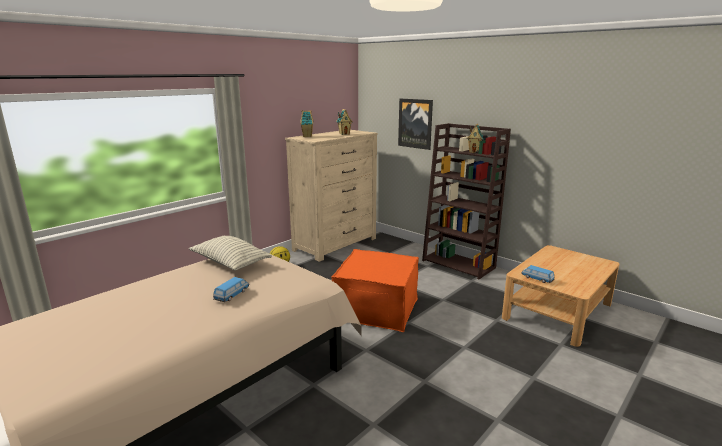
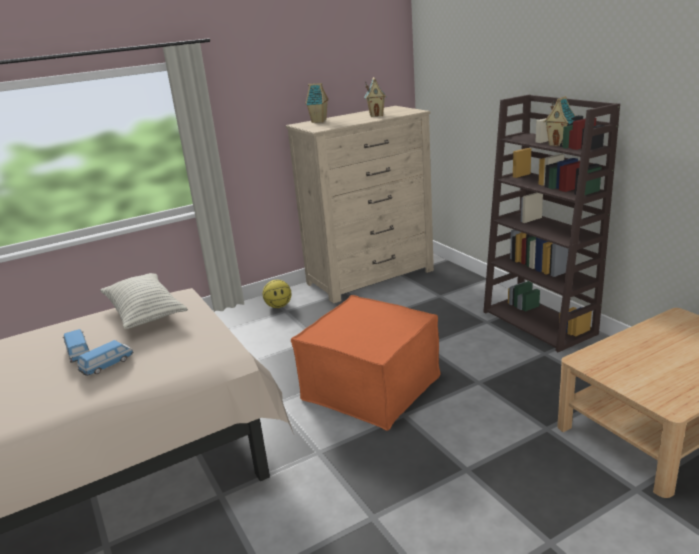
camera: 20 degrees right, 5 degrees up
(415, 123) = (486, 95): picture -> none
(537, 279) = (610, 372): toy car -> toy car (78, 353)

